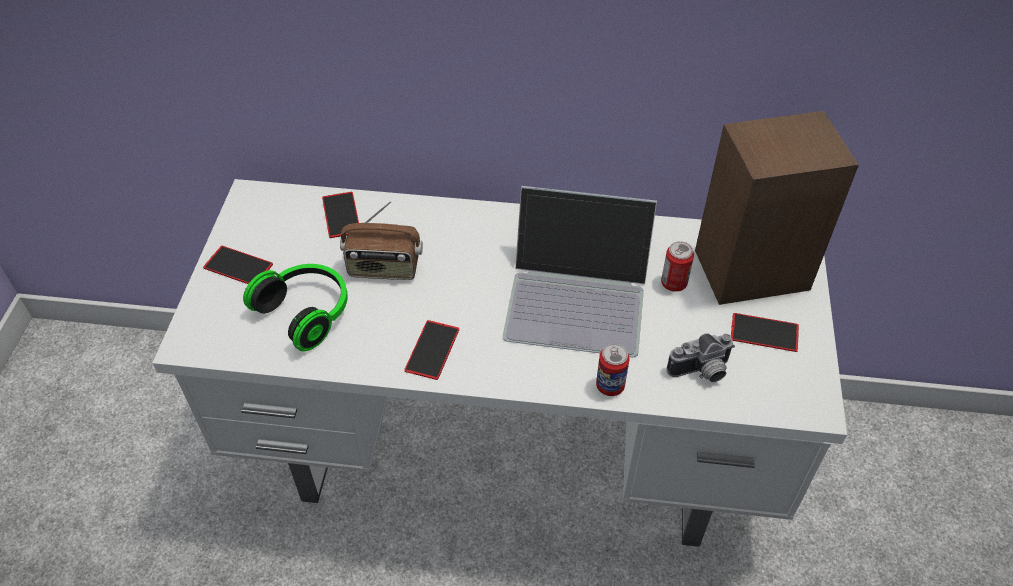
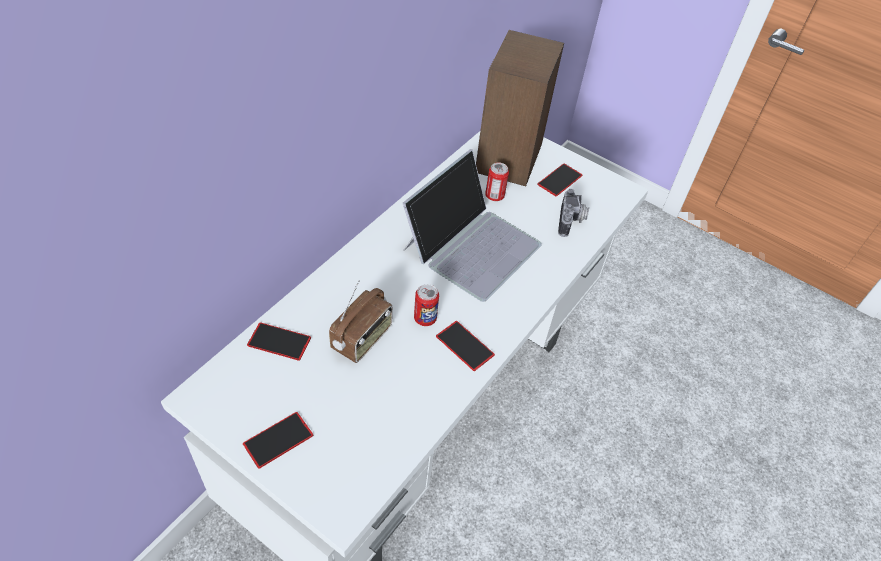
camera: 65 degrees left, 0 degrees up
(307, 312) = (371, 409): headphones -> none
(610, 386) = (556, 268): can -> can (425, 318)

